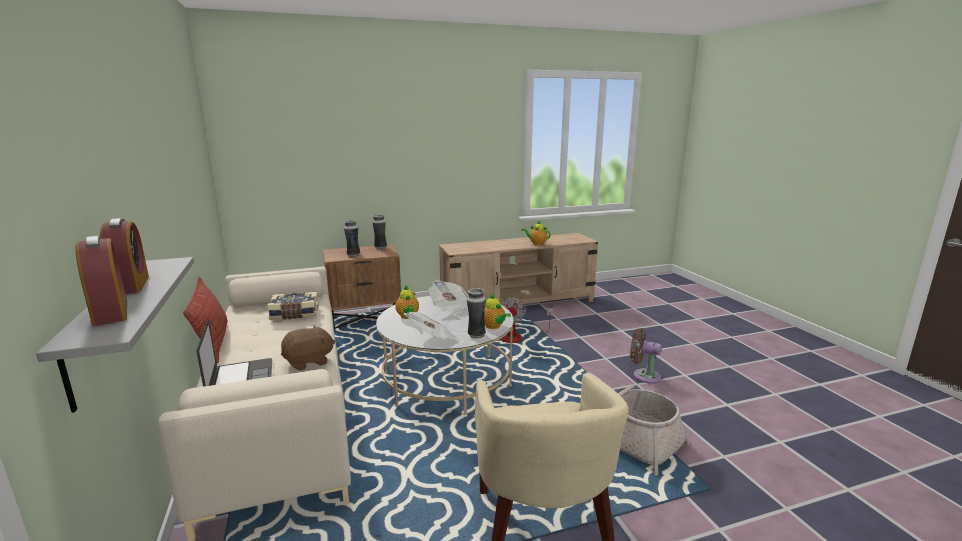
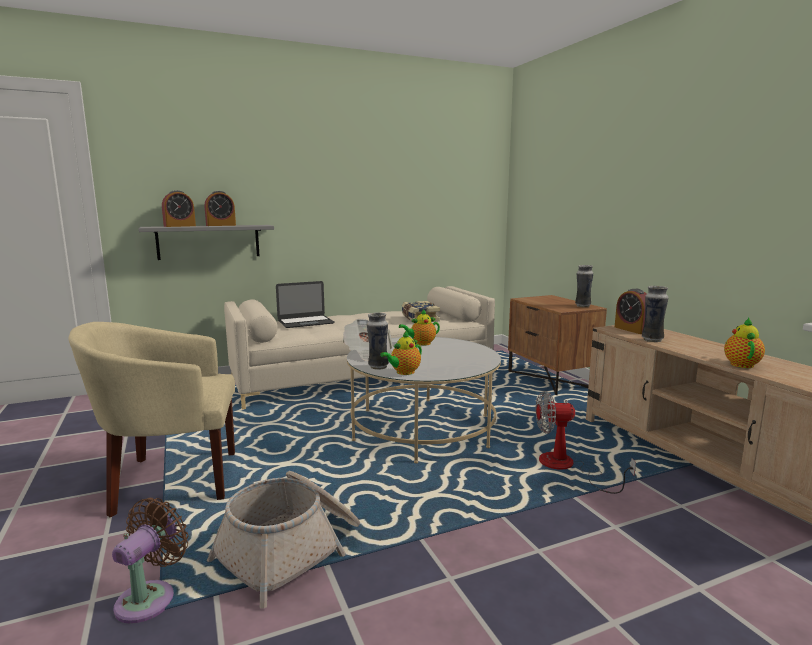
camera: 85 degrees right, 5 degrees down
(213, 342) = (366, 312): pillow -> none
(309, 362) = (331, 331): brown plush toy -> none
(353, 255) = (541, 302): vase -> vase (652, 340)
(451, 310) = (446, 356): newspaper -> none
(460, 248) = (632, 330): none -> alarm clock
(643, 375) = (485, 592): brown fan -> brown fan (150, 597)

